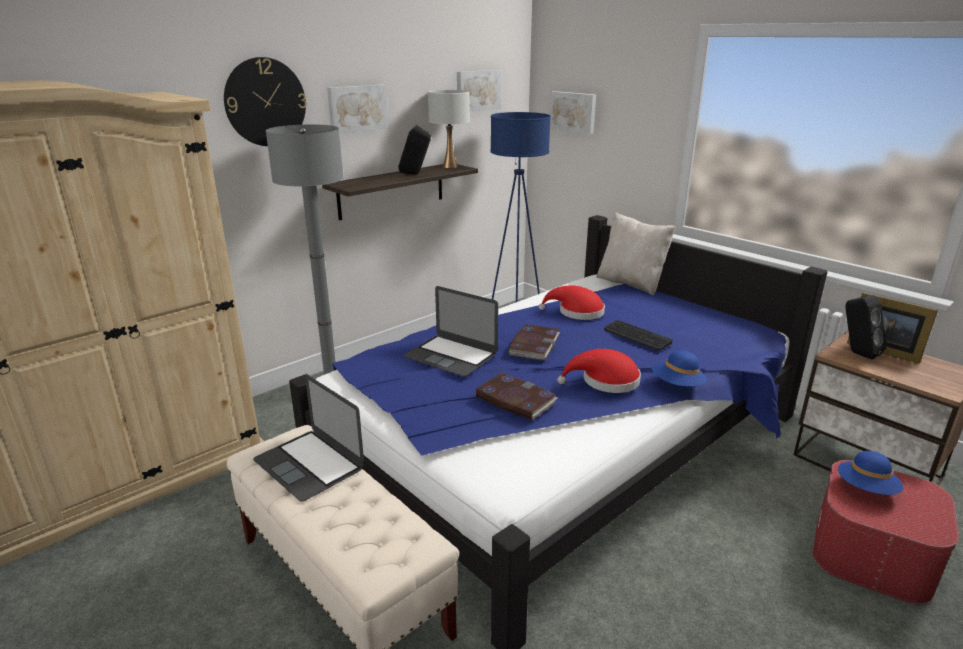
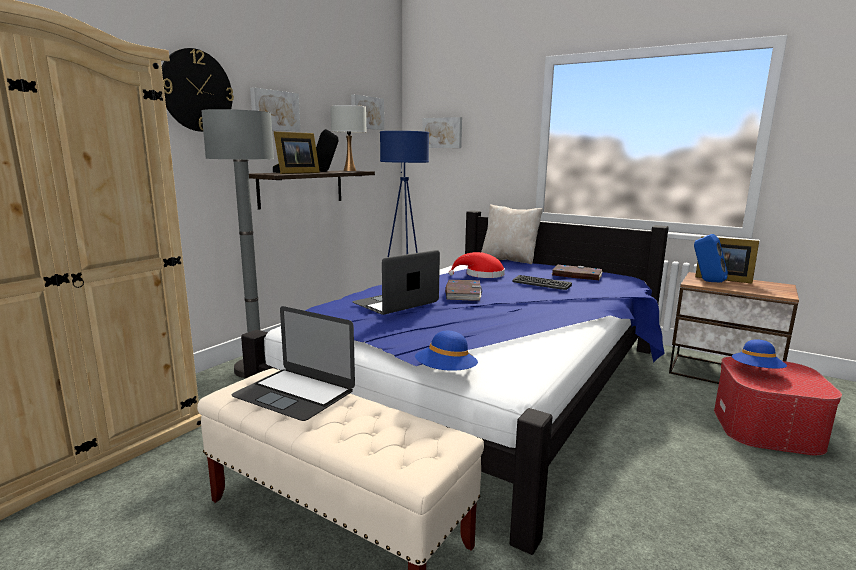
camera: 15 degrees left, 10 degrees down
(377, 181) = (295, 173): none -> picture frame
(451, 355) = (396, 303): laptop -> laptop turned 120 degrees clockwise
(515, 399) = (474, 323): book -> book (576, 275)
(605, 381) = (540, 308): red hat -> none
(677, 385) = (596, 308): blue hat -> blue hat (446, 373)
(856, 353) = (707, 281): black speaker -> blue speaker

